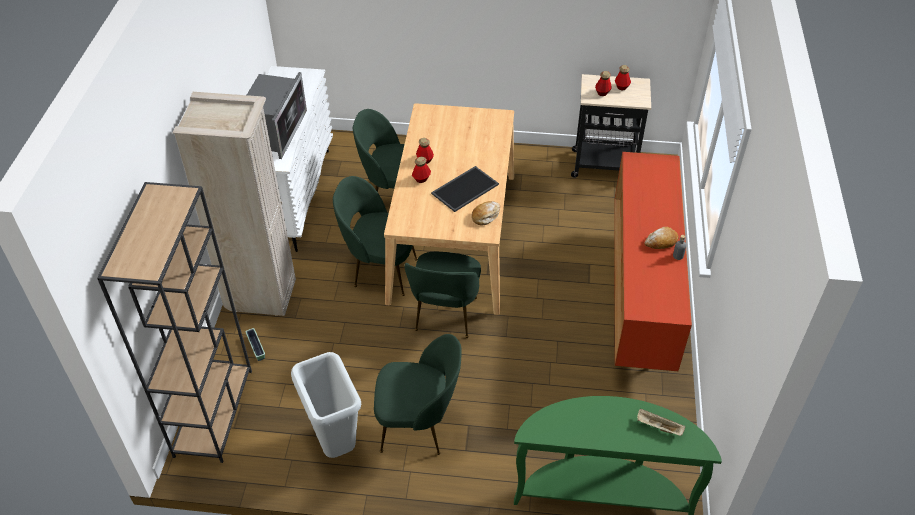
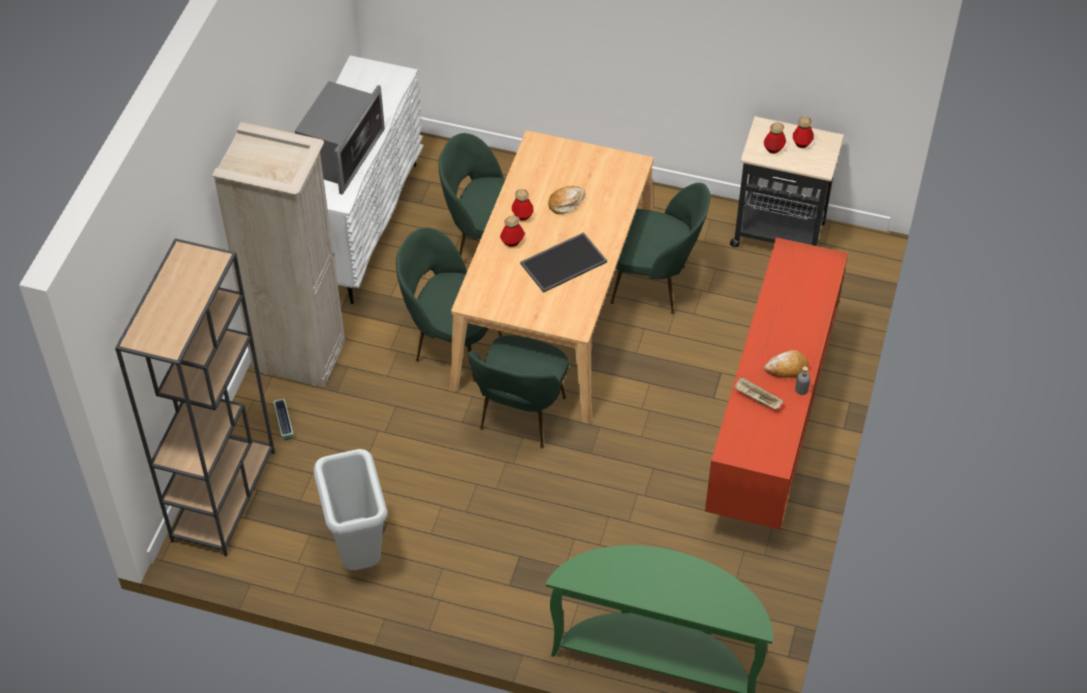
camera: 10 degrees right, 5 degrees up
(419, 429) = (460, 551): green chair -> green chair (655, 287)
(485, 216) = (580, 303): bread -> bread (566, 203)
(658, 427) = (712, 592): beige tray -> beige tray (756, 399)

